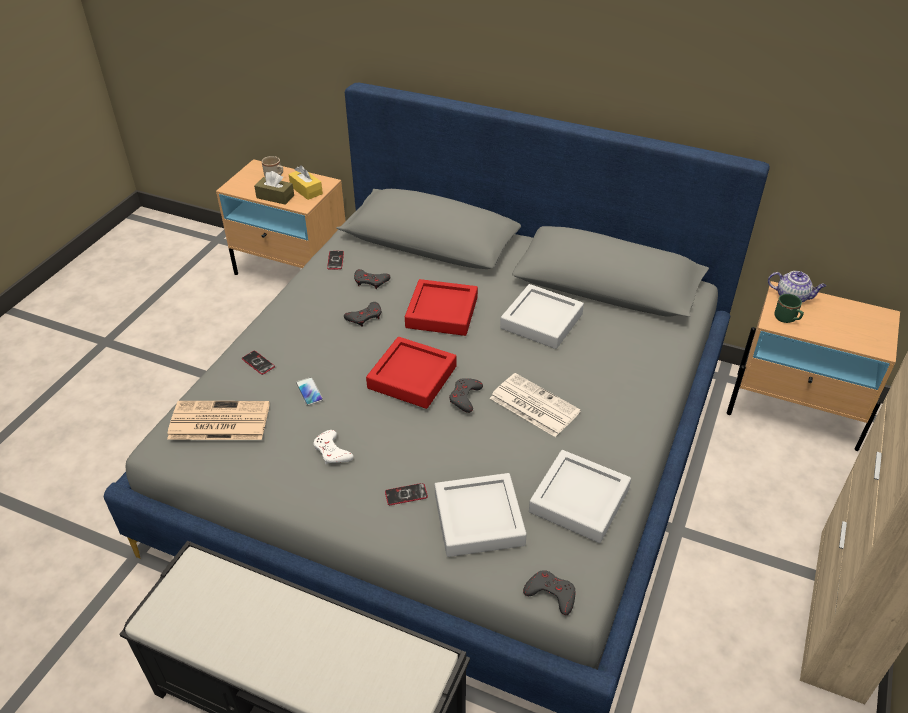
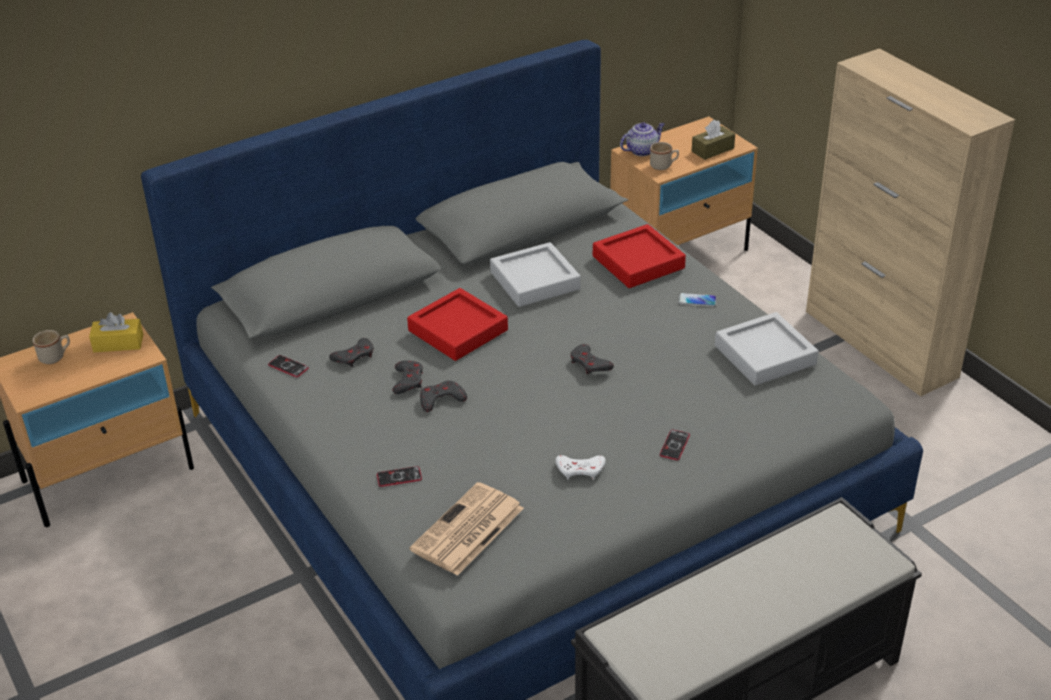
camera: 55 degrees left, 5 degrees down
(275, 197) = (99, 370): brown tissue box -> brown tissue box (712, 150)
(309, 392) = (486, 453): phone -> phone (697, 300)
(412, 377) = (532, 383): red tray -> red tray (638, 262)
(479, 519) = (739, 415): grey tray -> none
(533, 405) = (637, 331): newspaper -> none
(551, 594) = (843, 411): grey game controller -> grey game controller (441, 399)
(787, 319) = (663, 166): green mug -> beige mug

